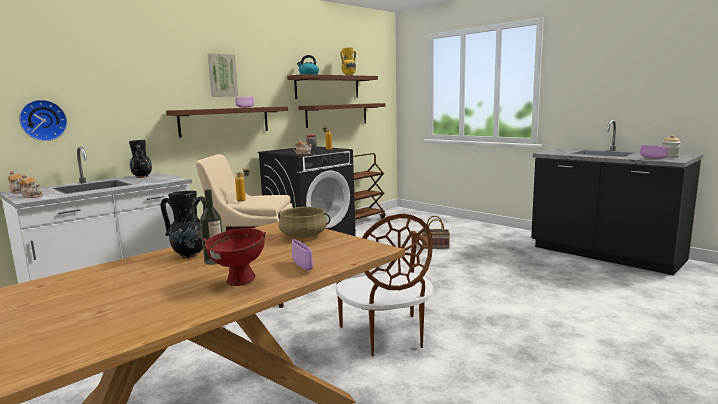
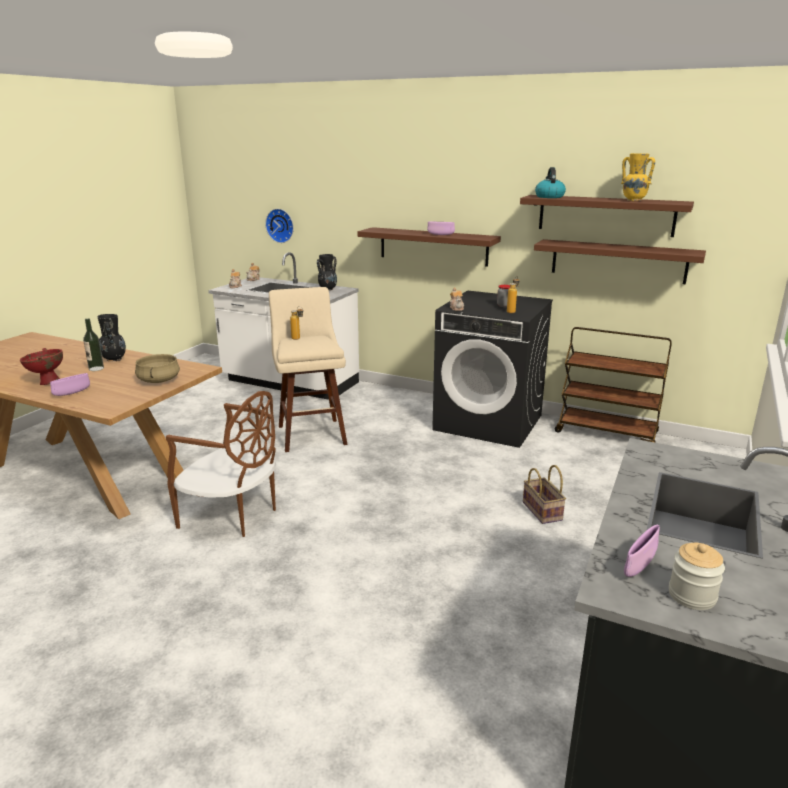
camera: 70 degrees right, 10 degrees up
(222, 75) = (435, 192): picture -> none
(386, 336) = (233, 515): brown chair -> brown chair turned 120 degrees counterclockwise

